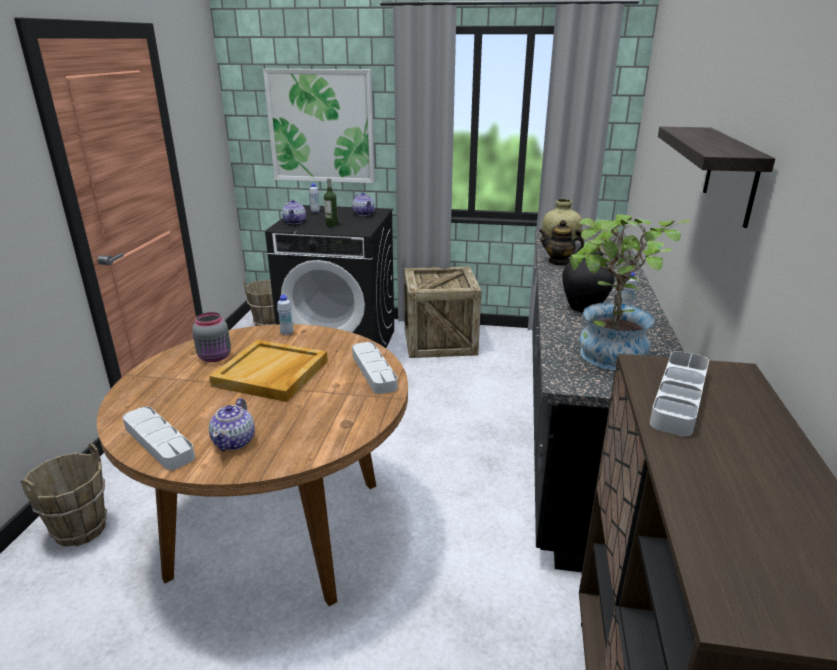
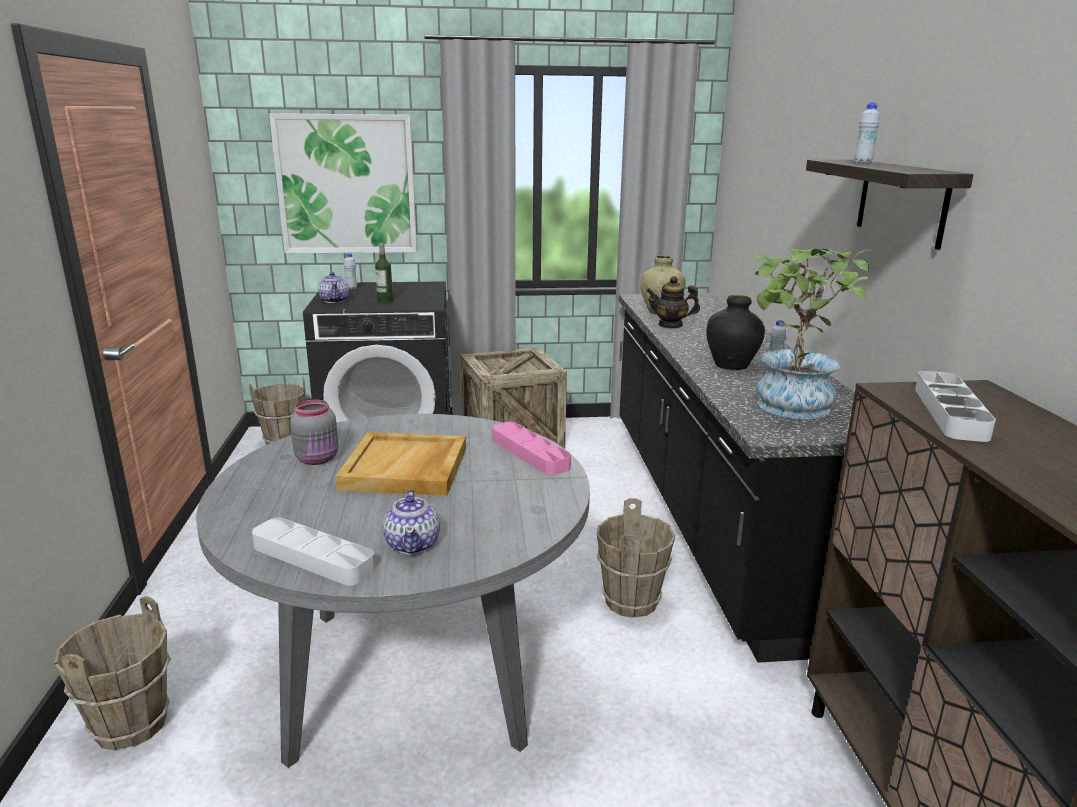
camera: 15 degrees left, 5 degrees down
(279, 527) = (412, 675): brown dining table -> grey dining table
(287, 333) = (392, 425): white bottle -> white bottle (863, 163)
(364, 213) = (415, 288): teapot -> none
(374, 371) = (529, 453): grey tray -> pink tray
(473, 496) = (632, 601): none -> brown bucket

